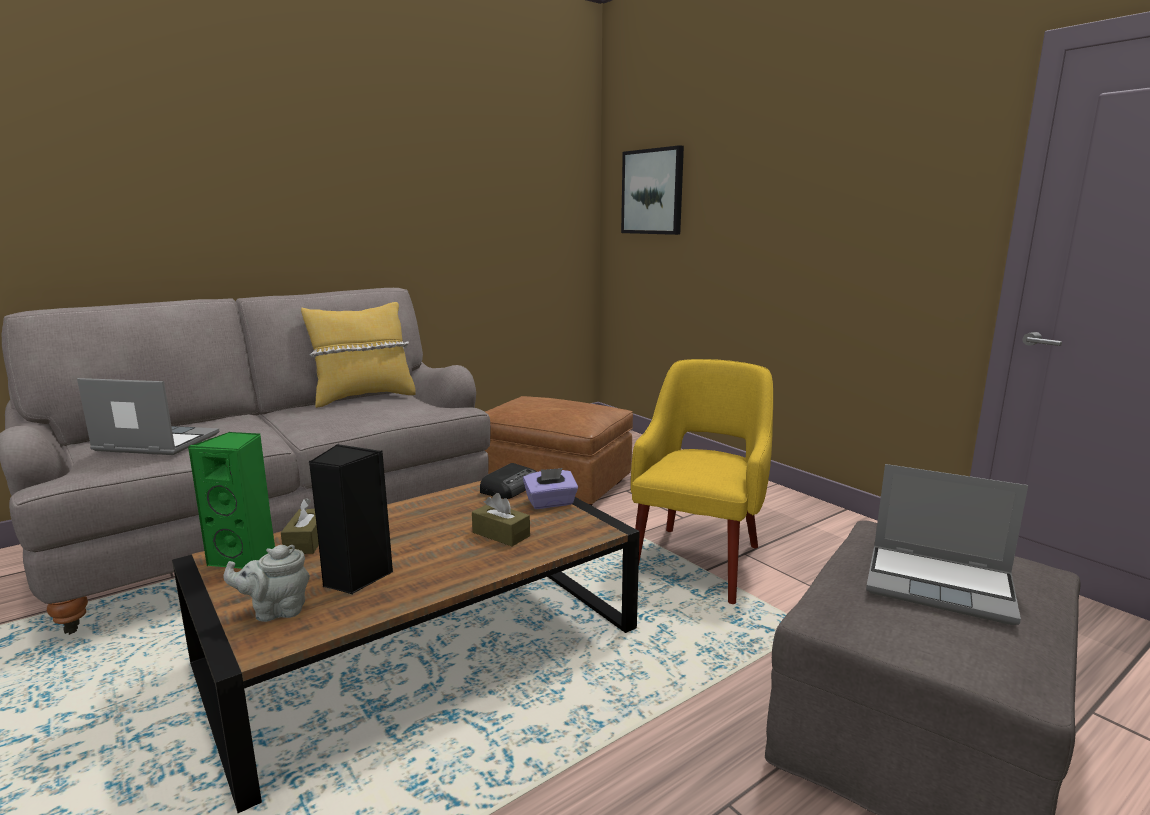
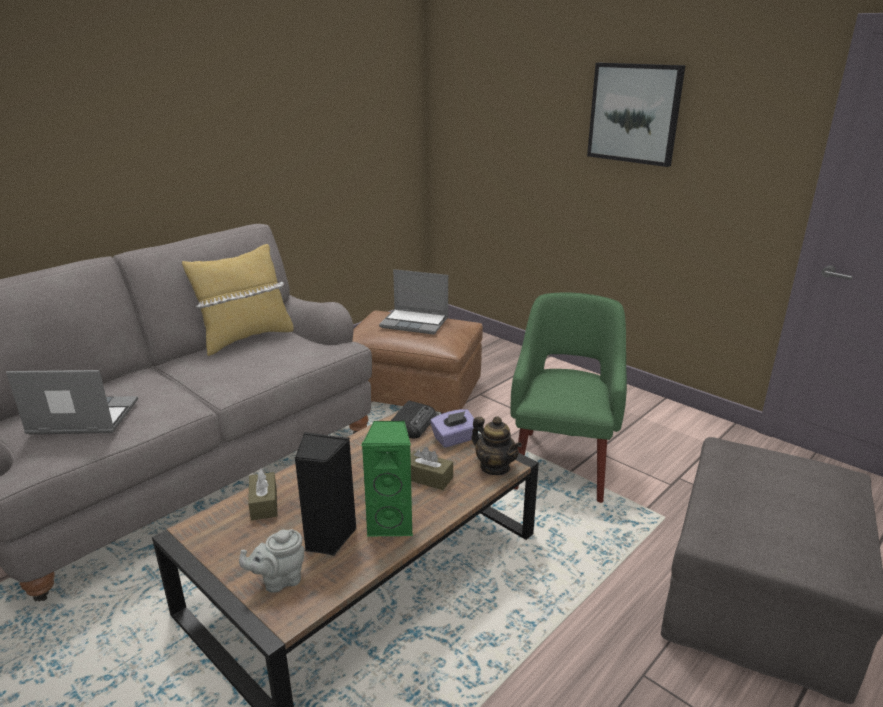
camera: 10 degrees left, 10 degrees up
(246, 557) = (219, 527): green speaker -> green speaker (391, 523)
(584, 531) = (495, 467): none -> teapot
(653, 192) = (483, 105): picture -> picture (634, 113)
(698, 561) = (562, 462): yellow armchair -> green armchair
(941, 585) = (785, 501): laptop -> laptop (415, 322)

